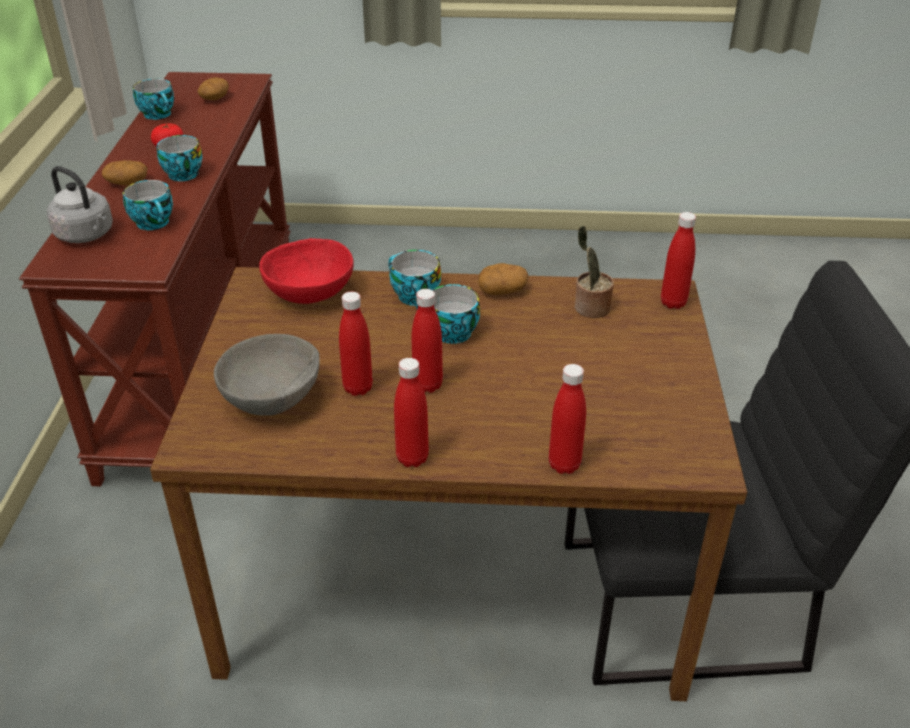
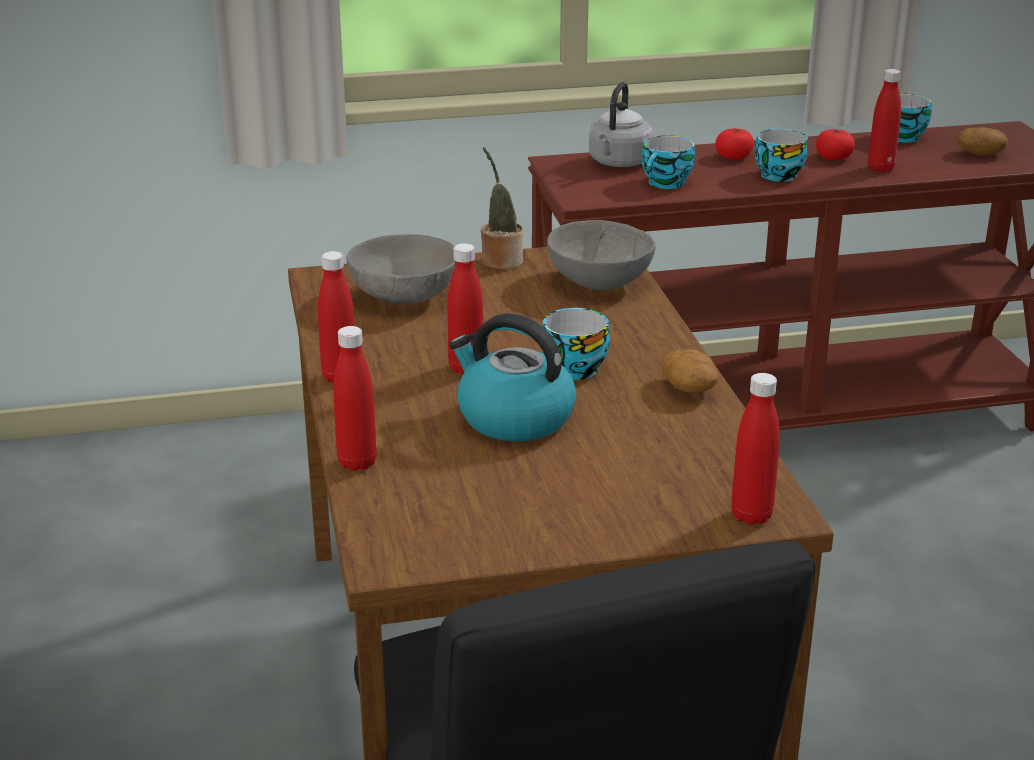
camera: 75 degrees right, 10 degrees down
(127, 183) = (733, 157): potato -> tomato
(308, 294) = (598, 282): red bowl -> grey bowl
(358, 388) = (443, 333): red bottle -> red bottle (880, 168)
(412, 296) = (636, 336): cup -> none
(518, 374) = (513, 418): none -> kettle
(590, 308) = (690, 451): potted plant -> potted plant (500, 261)

